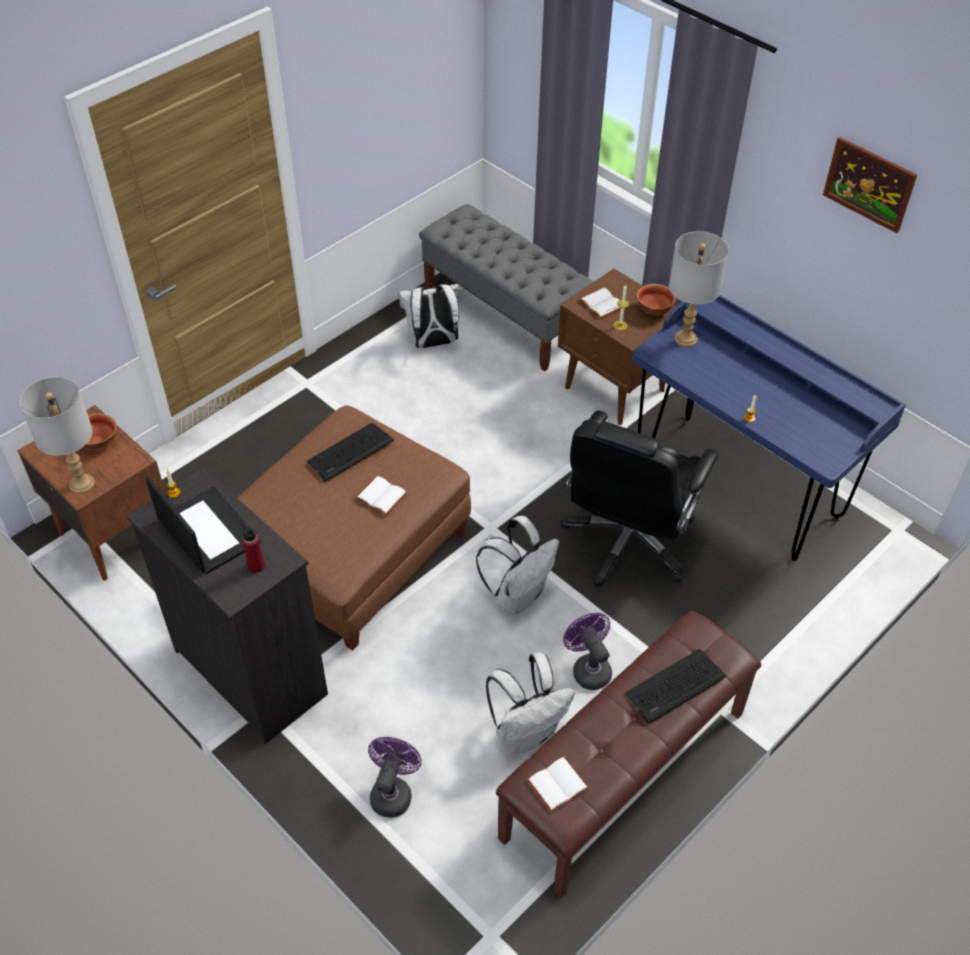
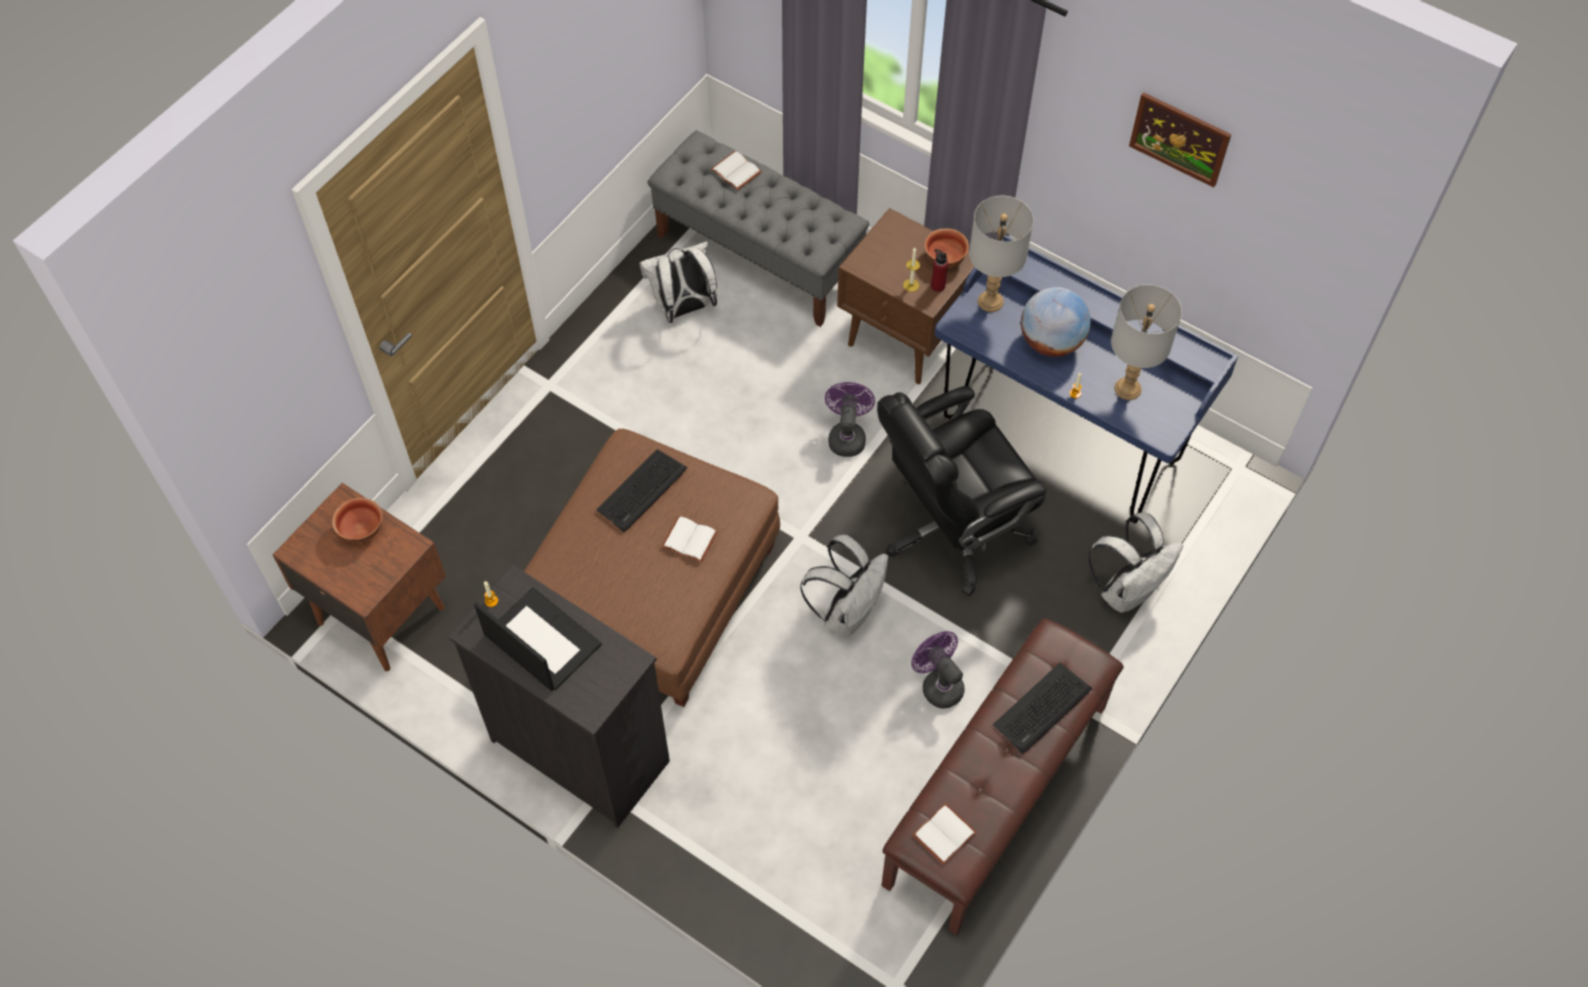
camera: 10 degrees left, 10 degrees up
(81, 483) = (359, 584): grey table lamp -> grey table lamp (1127, 388)
(256, 566) = (604, 672): red bottle -> red bottle (938, 286)
(393, 792) = (763, 855): purple fan -> purple fan (847, 435)
(526, 732) = (887, 767): white backpack -> white backpack (1127, 590)
(603, 304) = (886, 259): white book -> white book (737, 171)
(627, 542) = (953, 529): black office chair -> black office chair turned 45 degrees clockwise
(734, 376) = (1051, 342): none -> globe

